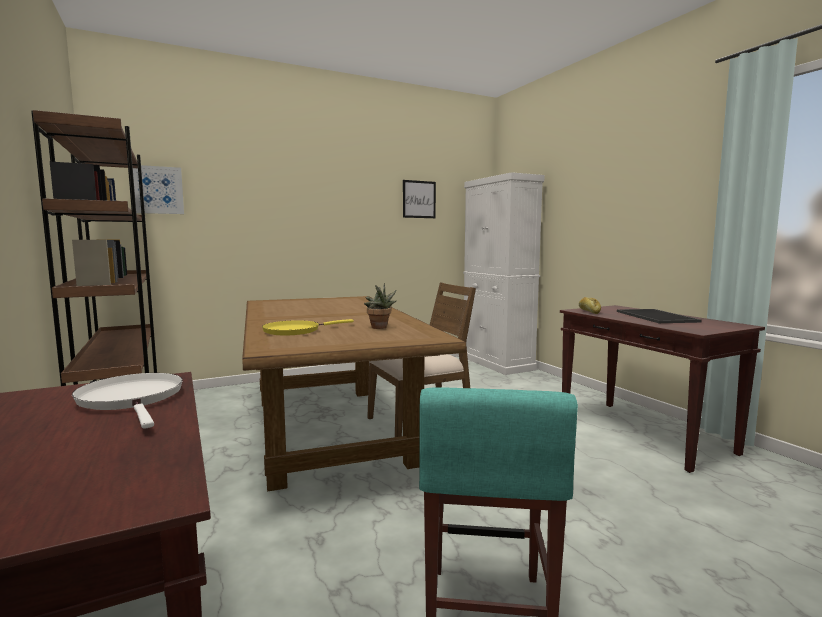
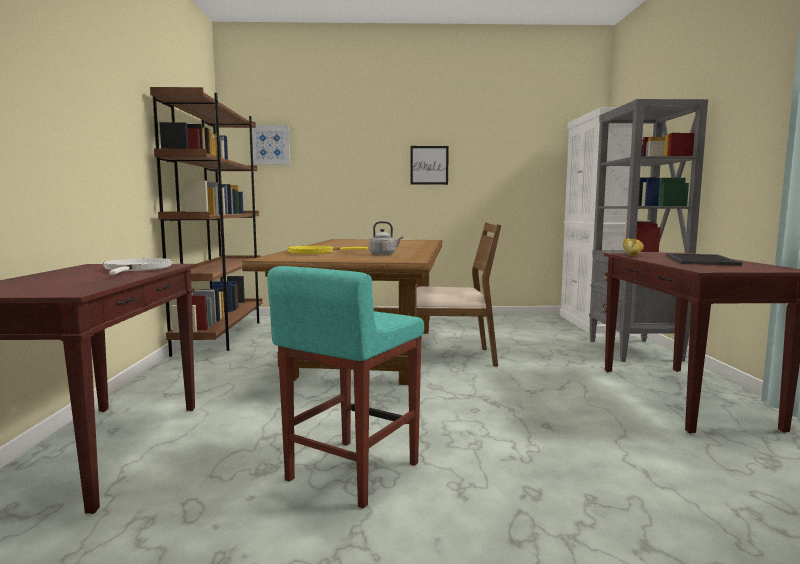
camera: 25 degrees right, 0 degrees up
(380, 328) = (384, 254): potted plant -> grey kettle
(419, 199) = (513, 144): picture -> picture (429, 165)
(558, 389) = (634, 350): none -> grey bookcase

